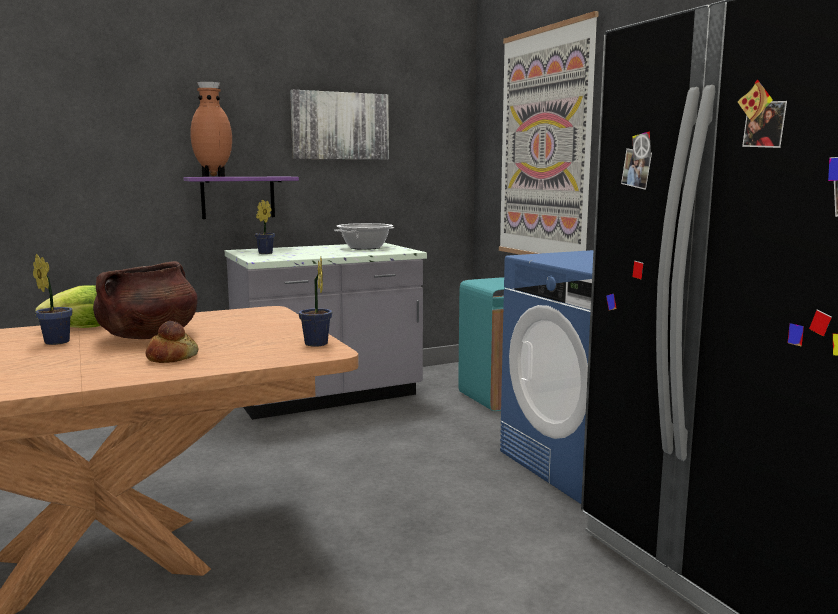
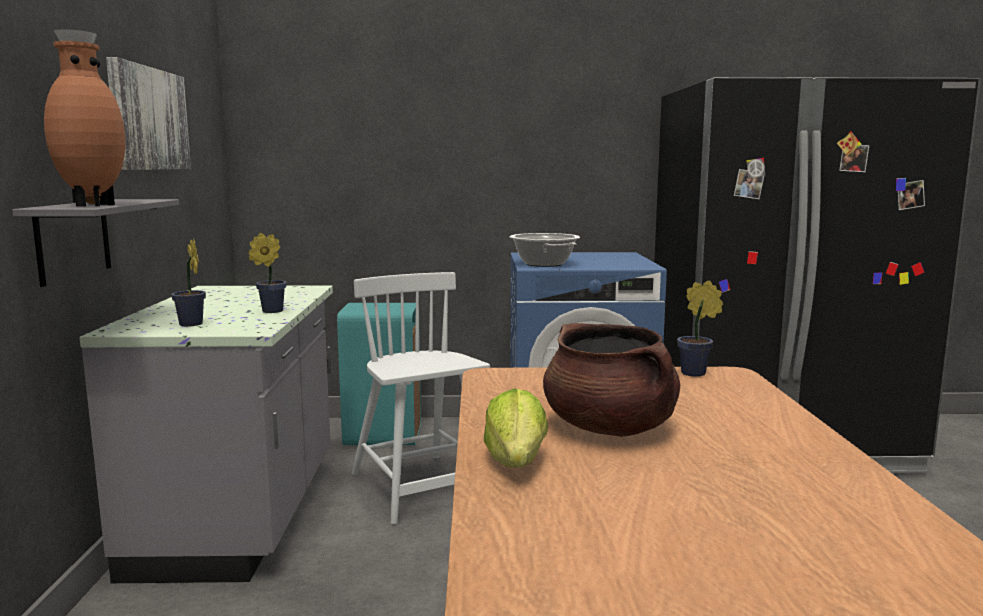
camera: 65 degrees left, 0 degrees up
(55, 341) = (605, 476): potted plant -> potted plant (269, 311)
(171, 357) = (733, 422): bread -> none
(238, 197) = (73, 240): purple shelf -> grey shelf
(365, 247) = (239, 294): cooking pot -> cooking pot (543, 264)
(416, 430) = (420, 488): none -> white chair
(544, 145) = (378, 154): picture -> none

